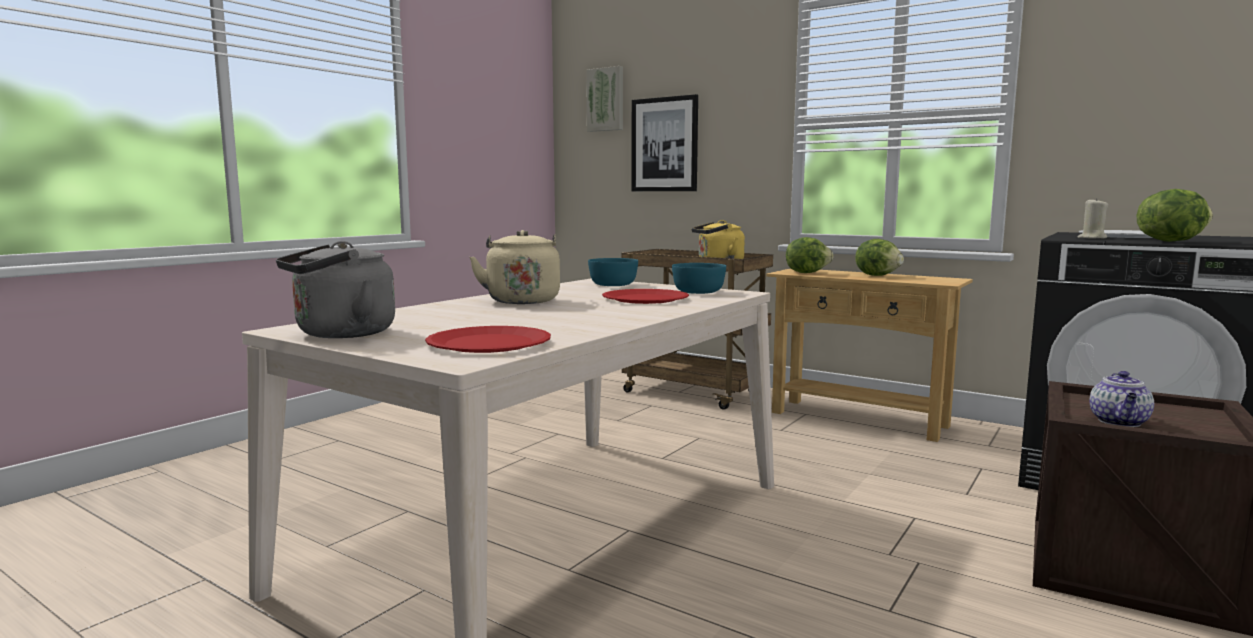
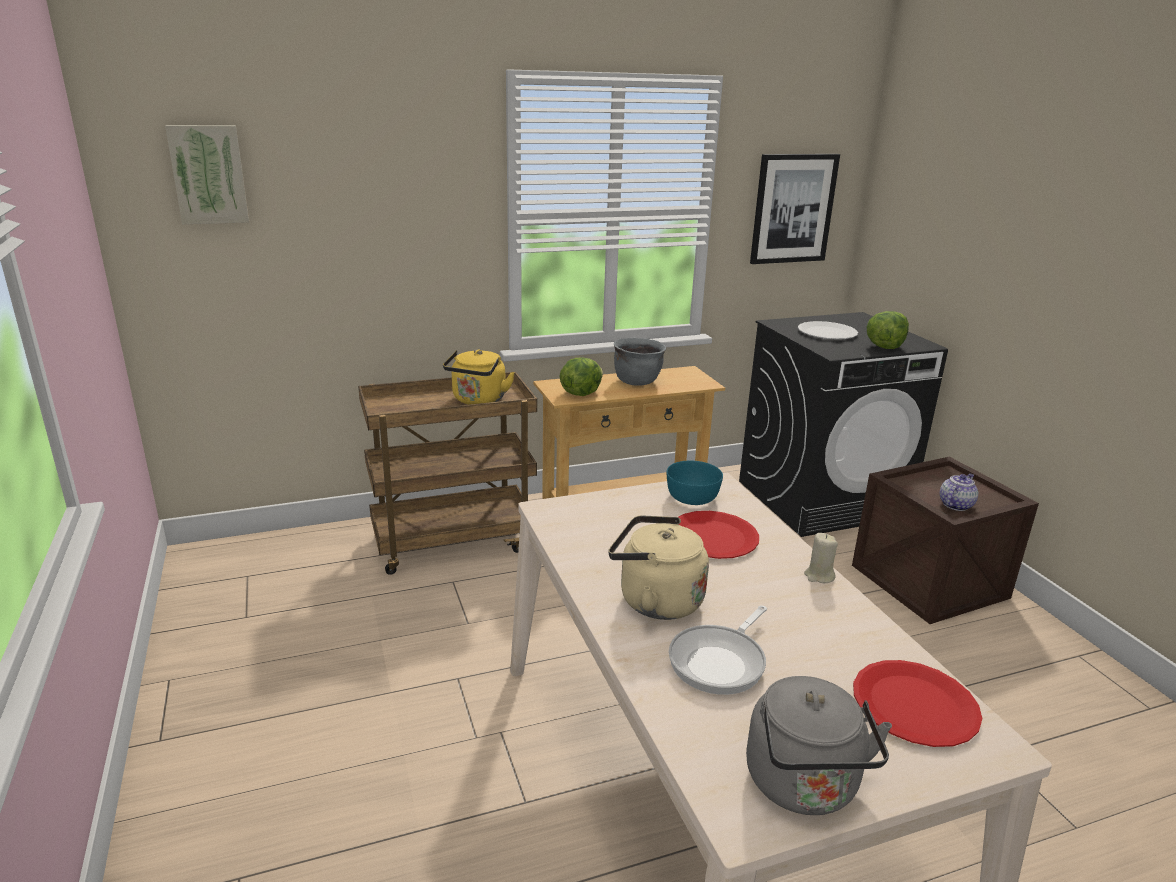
camera: 55 degrees left, 15 degrees up
(468, 313) = (720, 661): none -> frying pan
(613, 284) = (592, 513): turquoise bowl -> none
(664, 144) = (327, 242): picture -> picture (793, 209)
(878, 275) = (637, 381): lettuce -> grey cooking pot
(1092, 238) = (835, 346): beige candle -> beige candle (819, 576)
(1120, 422) = (955, 504): teapot -> teapot turned 105 degrees counterclockwise

